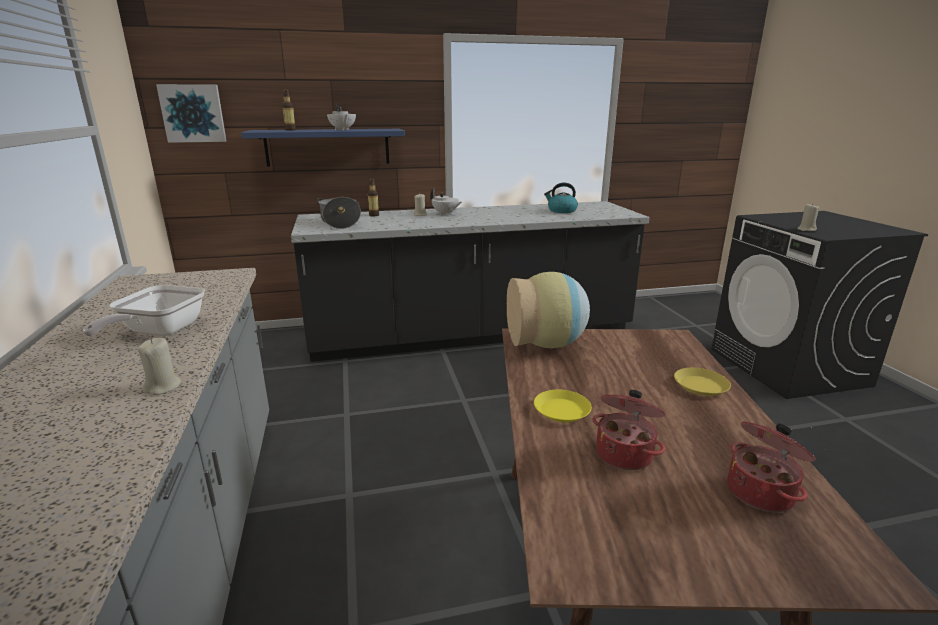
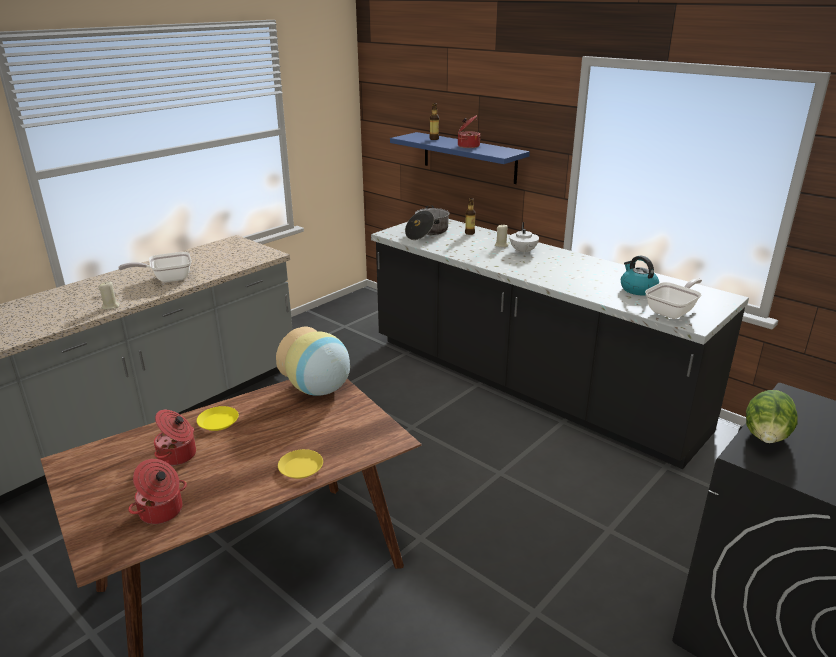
camera: 55 degrees right, 5 degrees up
(193, 113) = (386, 113): picture -> none
(342, 129) = (468, 146): white teapot -> cooking pot
(606, 213) = (673, 311): none -> frying pan
(806, 229) = (766, 438): beige candle -> lettuce

